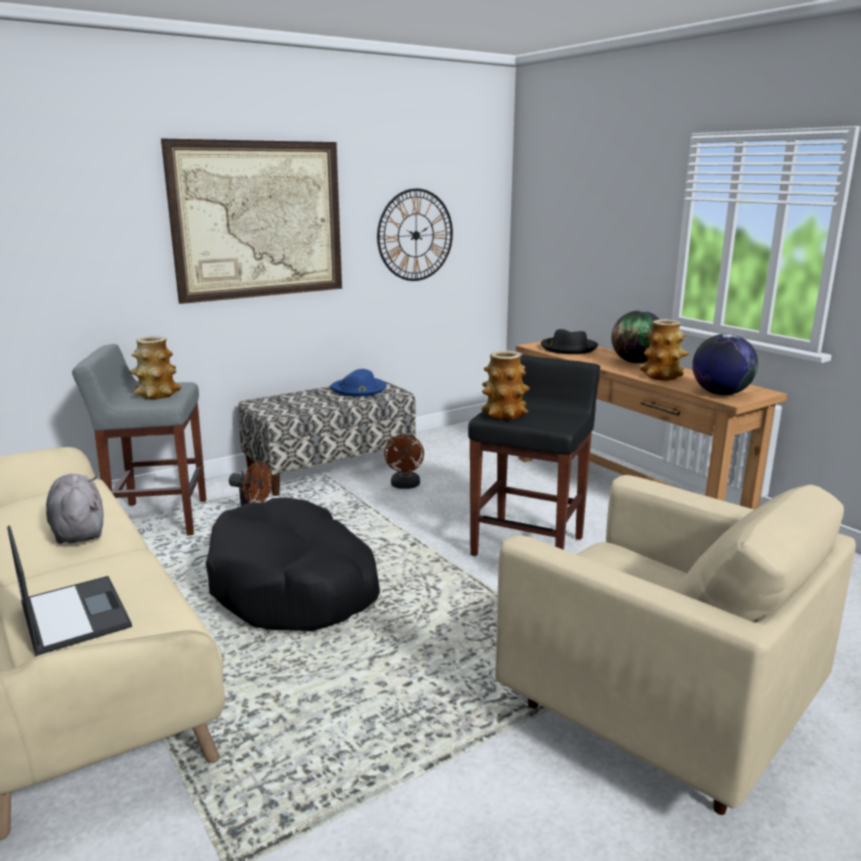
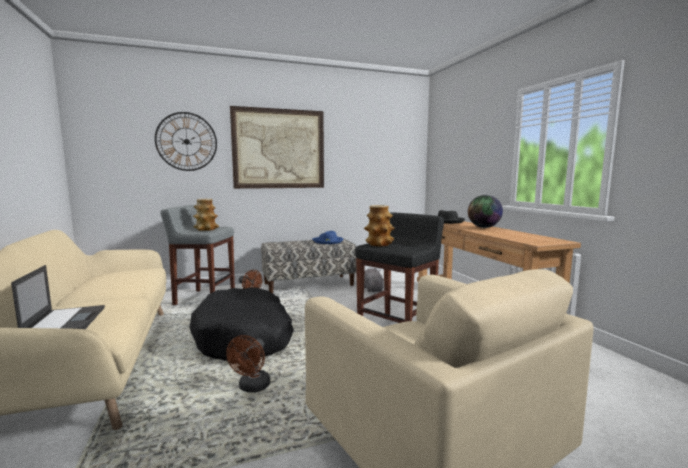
camera: 15 degrees right, 10 degrees down
(78, 531) = (121, 286): grey plush toy -> grey plush toy (372, 289)
(405, 486) = (343, 295): brown fan -> brown fan (252, 387)
(415, 235) = (368, 162): wall clock -> wall clock (186, 141)
(662, 376) = (495, 232): vase -> none
(720, 394) = (530, 240): globe -> none

